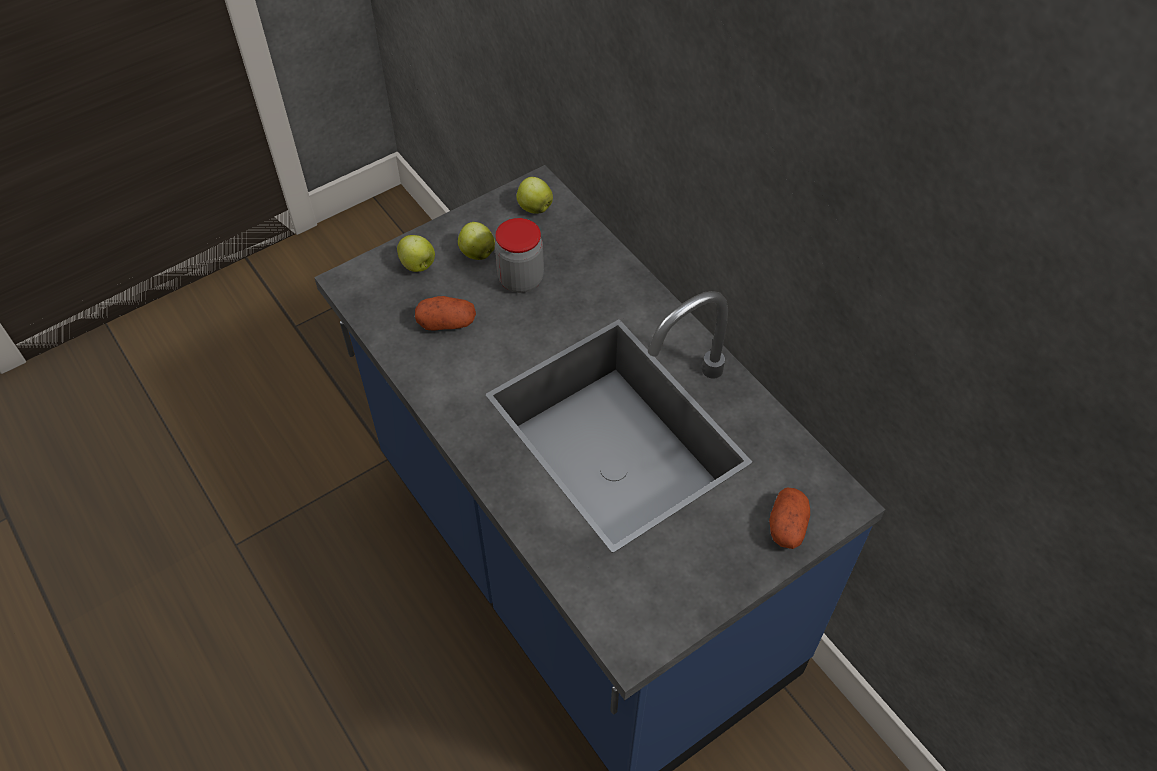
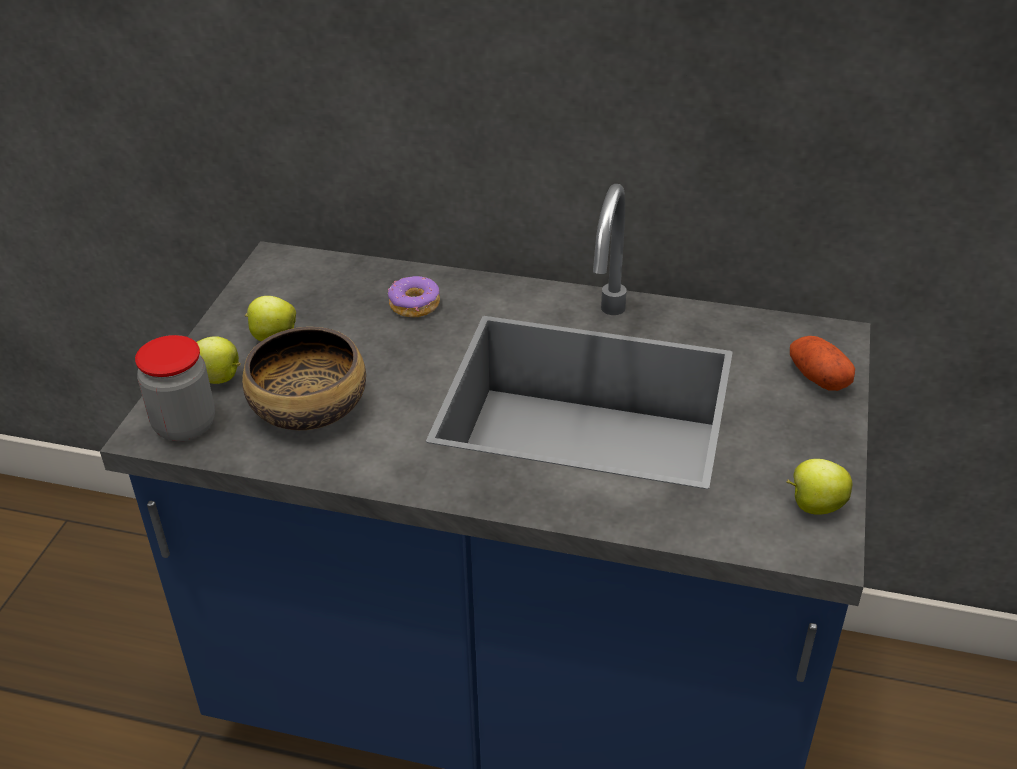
camera: 40 degrees left, 15 degrees down
(447, 323) = (310, 407): potato -> bowl
(521, 279) = (347, 335): jar -> jar (185, 425)
(534, 207) = (290, 276): apple -> apple (814, 506)
(585, 282) = (414, 305): none -> donut

